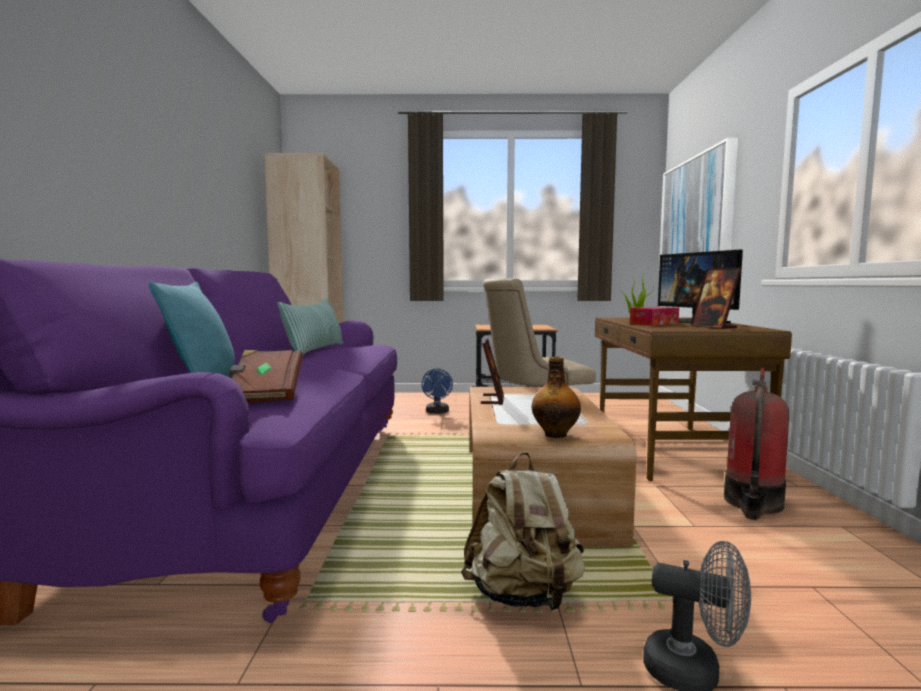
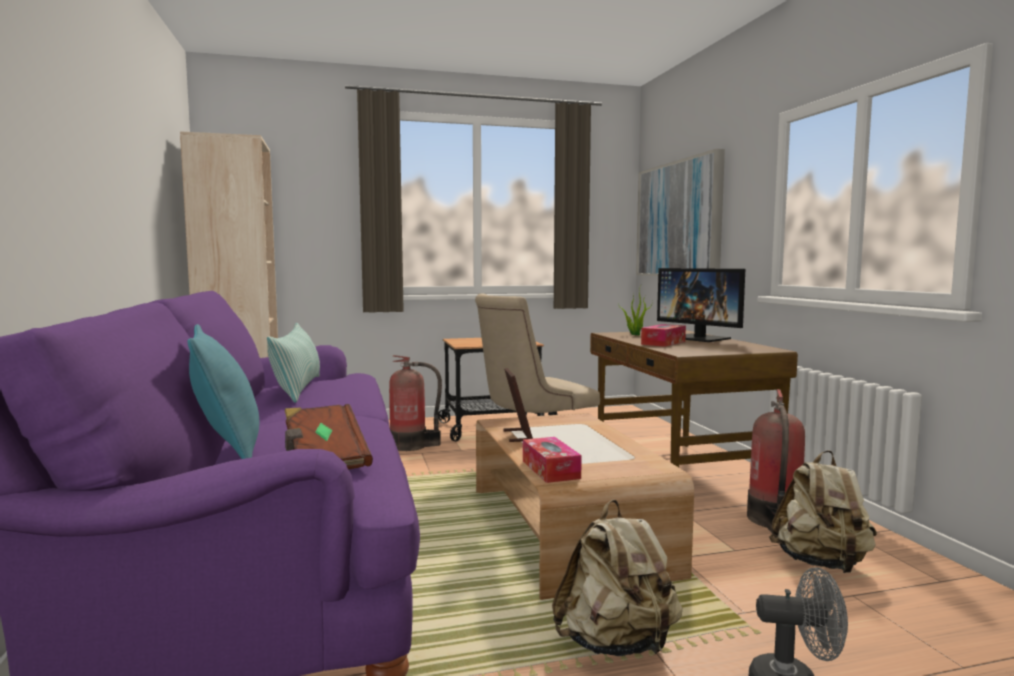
camera: 15 degrees left, 0 degrees up
(437, 412) = (411, 445): blue fan -> fire extinguisher
(498, 426) = (550, 469): none -> tissue box
(555, 434) = (614, 473): bottle -> none
(713, 327) = (724, 347): picture frame -> none
(788, 550) = (821, 563): none -> beige backpack

